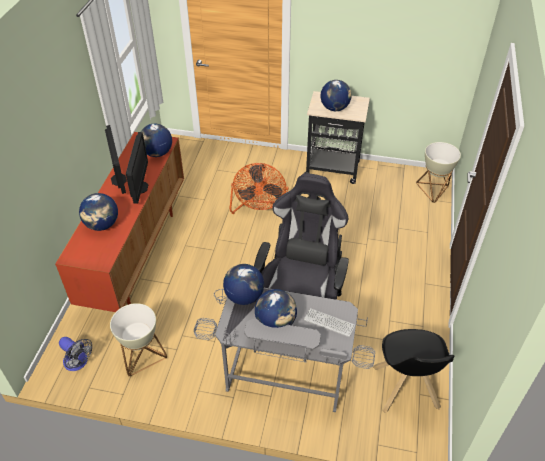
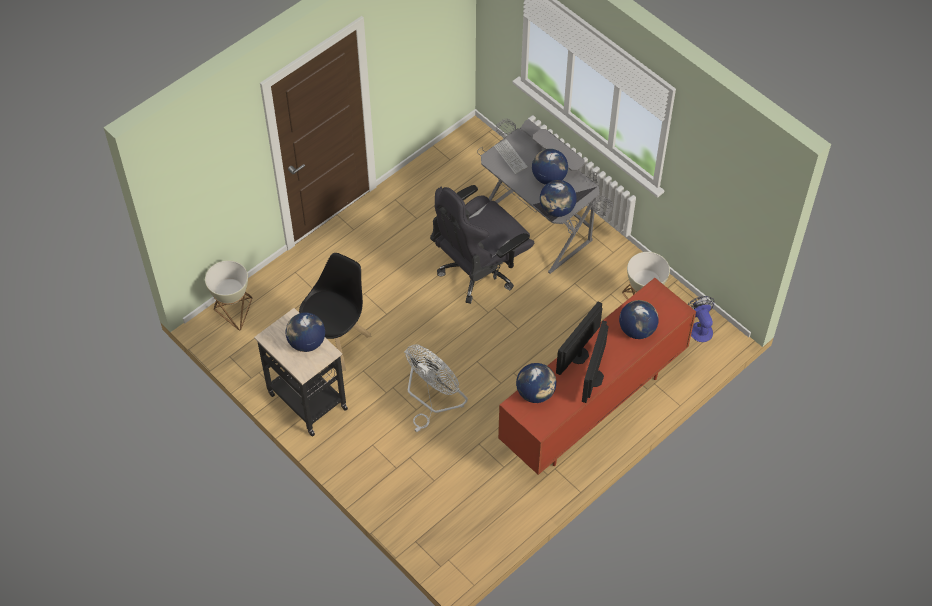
camera: 145 degrees left, 10 degrees up
(258, 207) = (430, 397): orange fan -> white fan
(406, 389) = (456, 167): black chair -> black chair (337, 339)

